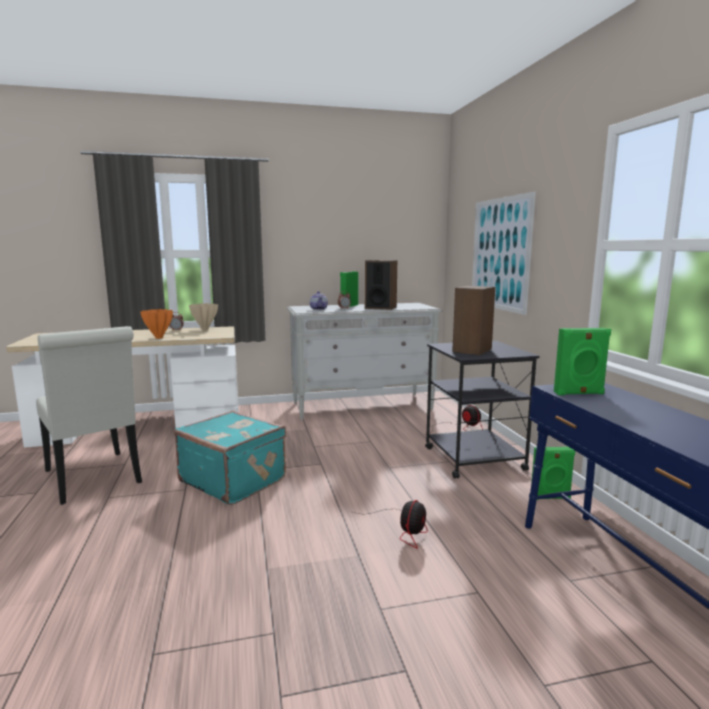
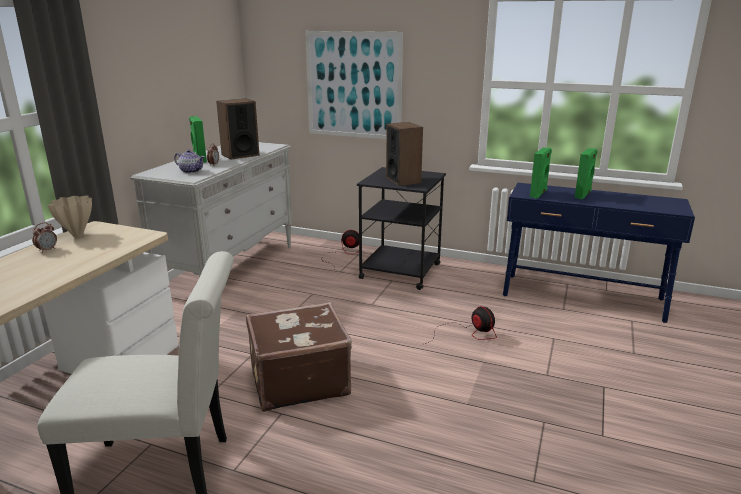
camera: 55 degrees left, 10 degrees up
(158, 338) = (78, 266): orange vase -> none
(234, 480) = (298, 380): turquoise suitcase -> brown suitcase
(550, 498) = (479, 274): green speaker -> green speaker (583, 195)

